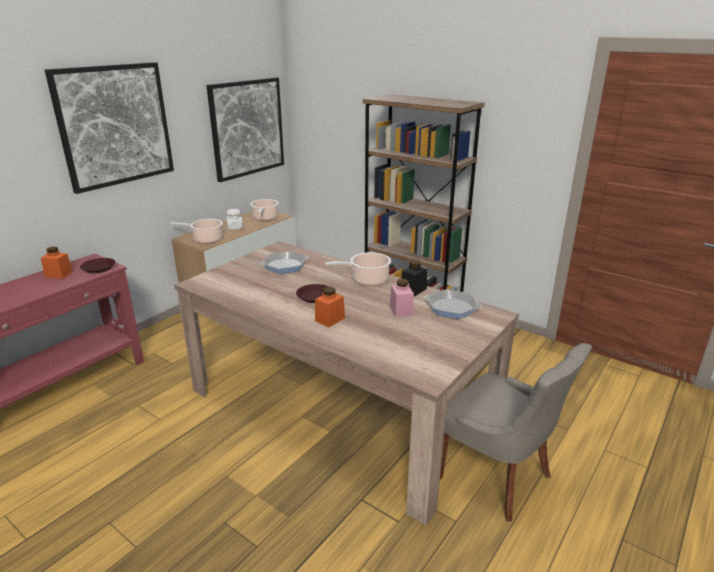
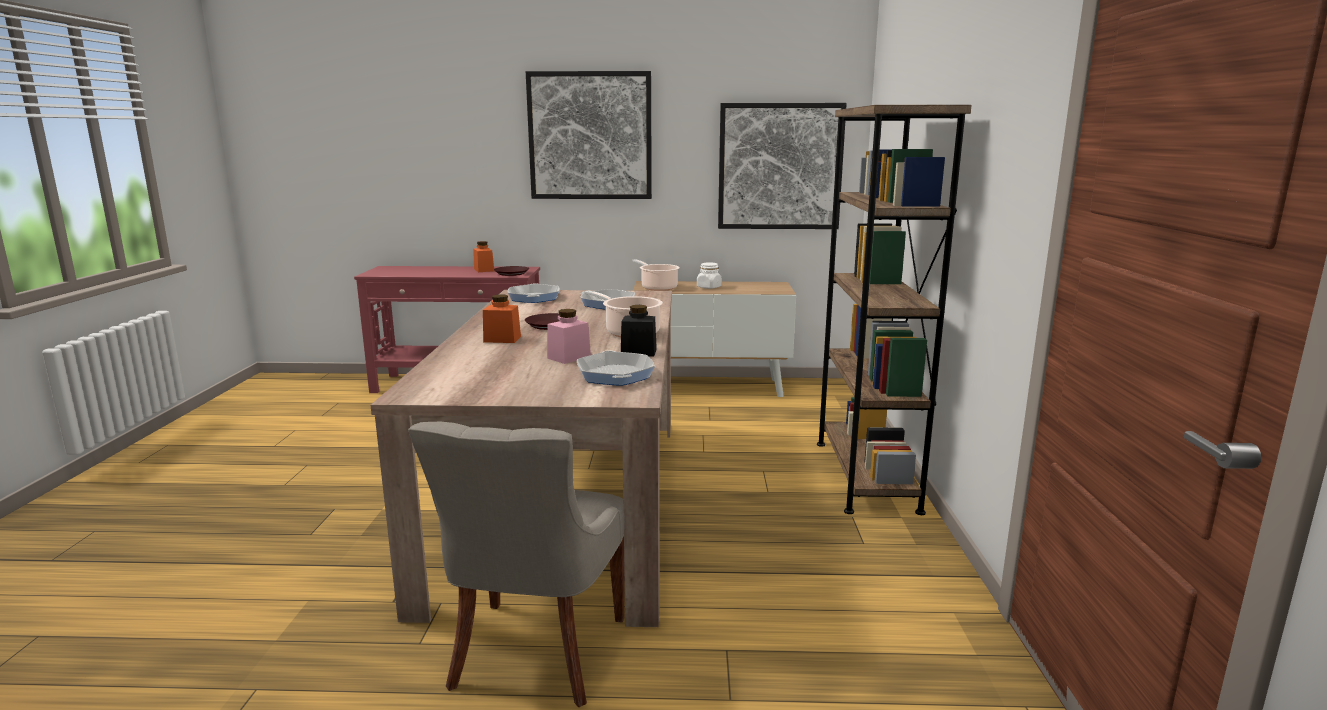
camera: 55 degrees right, 10 degrees down
(225, 281) = (534, 298): none -> frying pan
(265, 218) = (760, 288): cooking pot -> none

